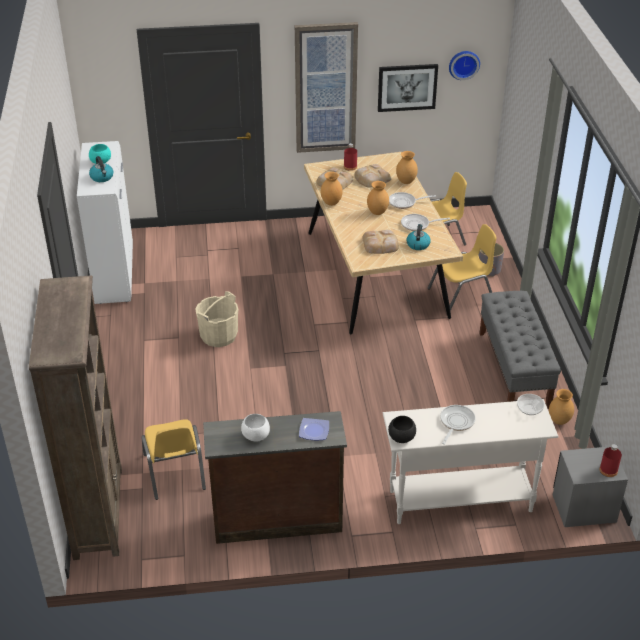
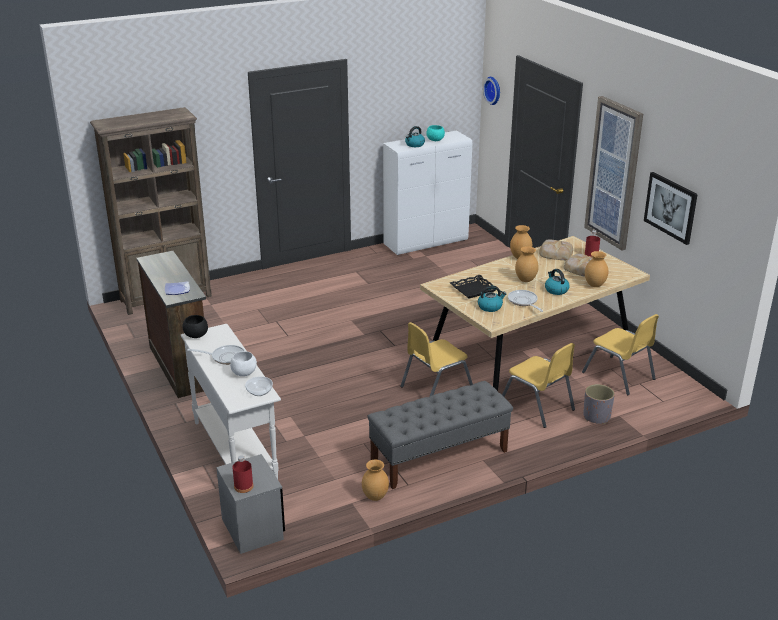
camera: 70 degrees right, 10 degrees down
(174, 472) = (216, 316): yellow chair -> yellow chair (436, 387)
(219, 336) = (382, 298): beige bucket -> none
(256, 436) = (164, 270): white bowl -> white bowl (244, 373)
(381, 245) = (473, 290): bread -> black tray
(404, 203) = (556, 290): frying pan -> kettle
(463, 64) = (719, 207): wall clock -> wall clock (493, 90)

